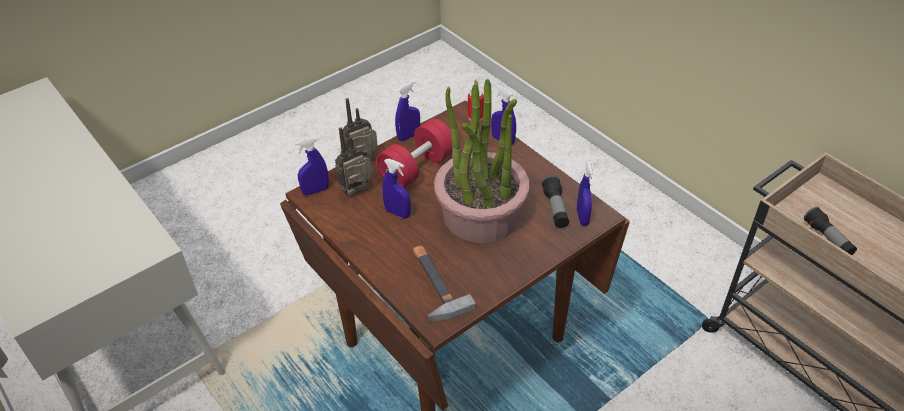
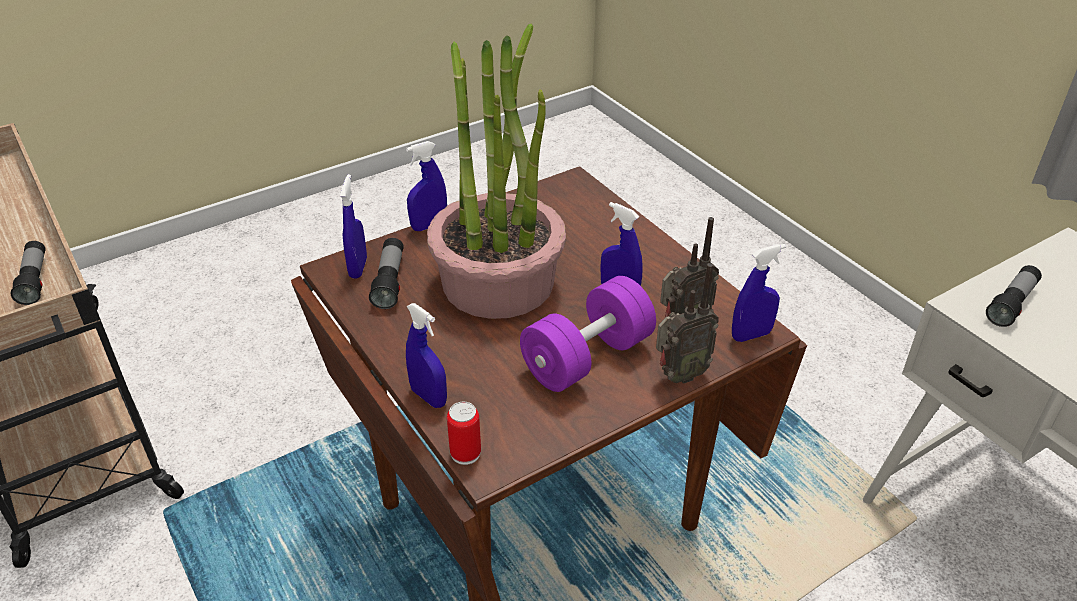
camera: 175 degrees left, 5 degrees down
(122, 252) = (1011, 304): none -> flashlight
(409, 136) = (600, 422): blue spray bottle -> blue spray bottle (429, 226)
(417, 169) = (587, 357): red dumbbell -> purple dumbbell
(434, 284) = (574, 213): hammer -> none

